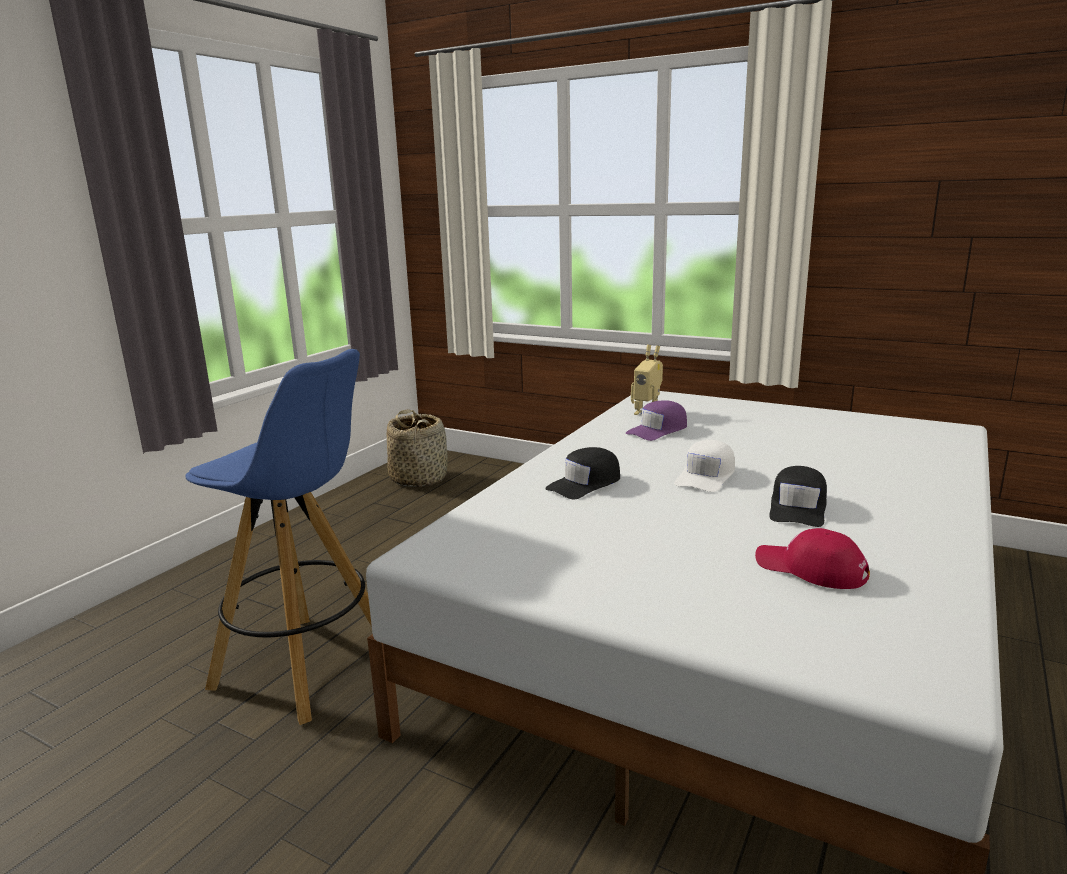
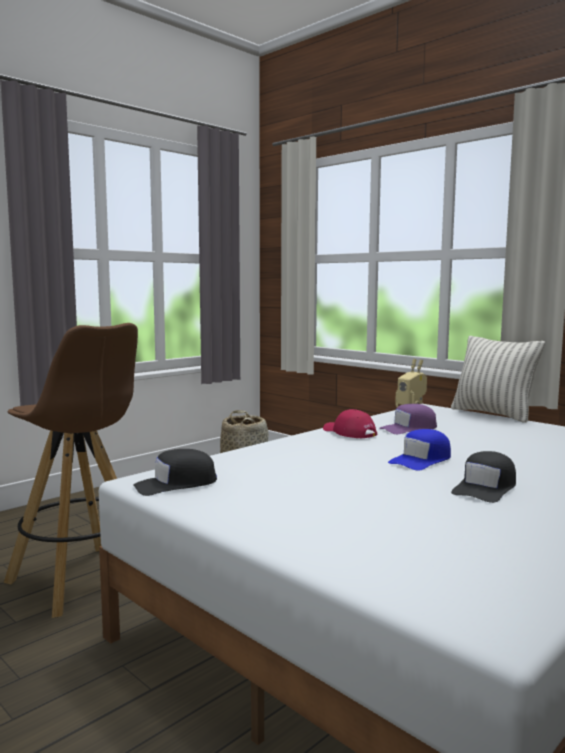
camera: 15 degrees right, 10 degrees down
(307, 667) = (82, 580): blue stool -> brown stool
(585, 484) = (313, 454): black cap -> black cap (175, 484)
(706, 476) = (421, 460): white cap -> blue cap
(728, 397) = (493, 414): none -> pillow
(810, 569) = (455, 529): red cap -> red cap (349, 432)

